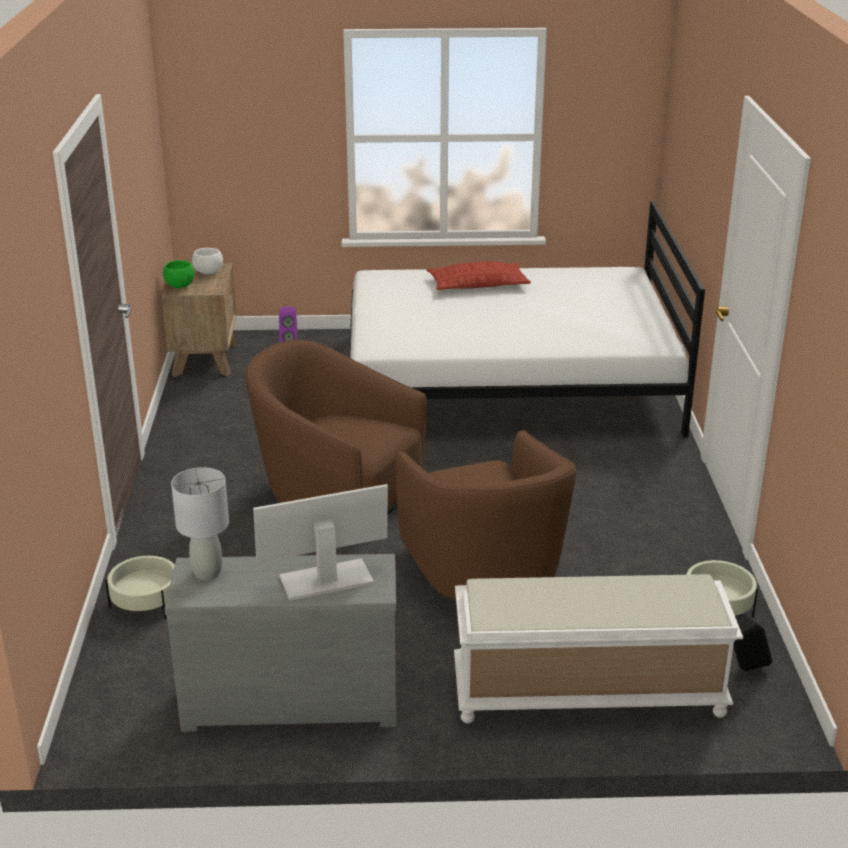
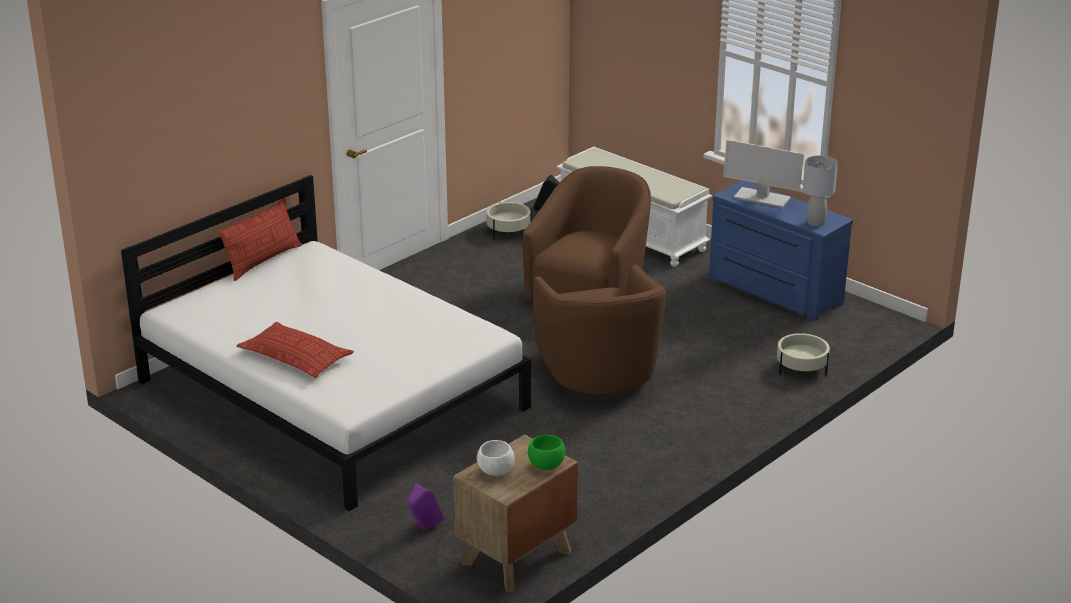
camera: 135 degrees left, 0 degrees up
(291, 698) = (773, 292): grey dresser -> blue dresser
(667, 322) = (263, 261): none -> pillow

